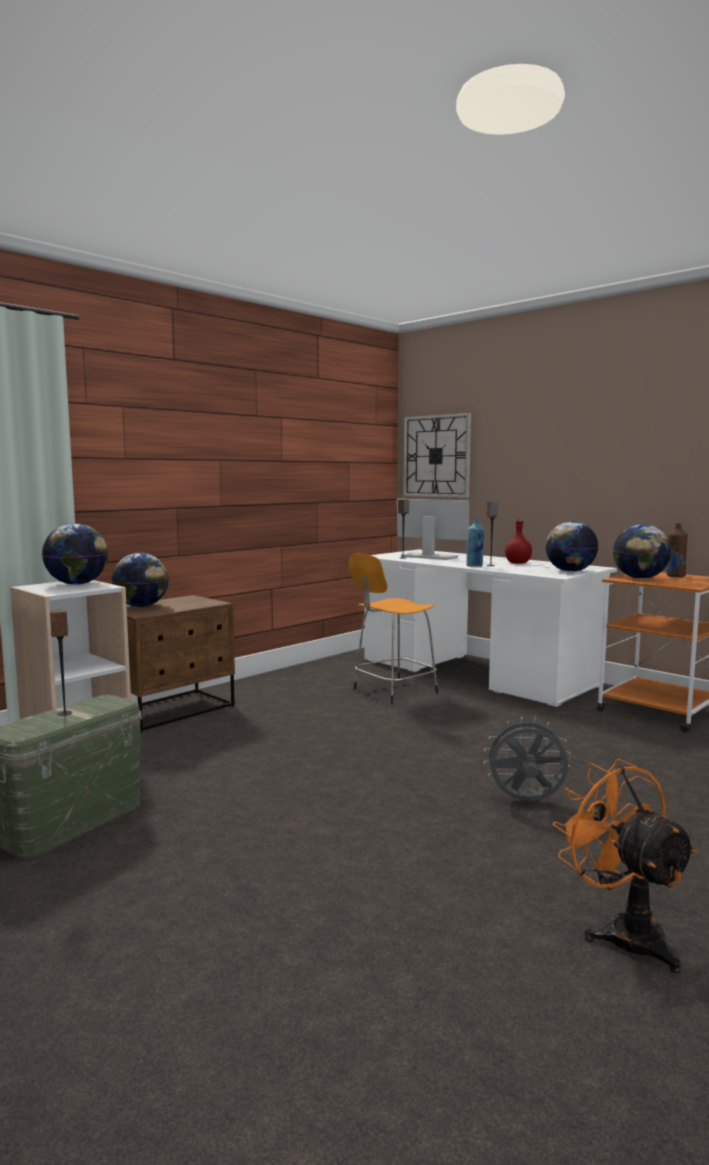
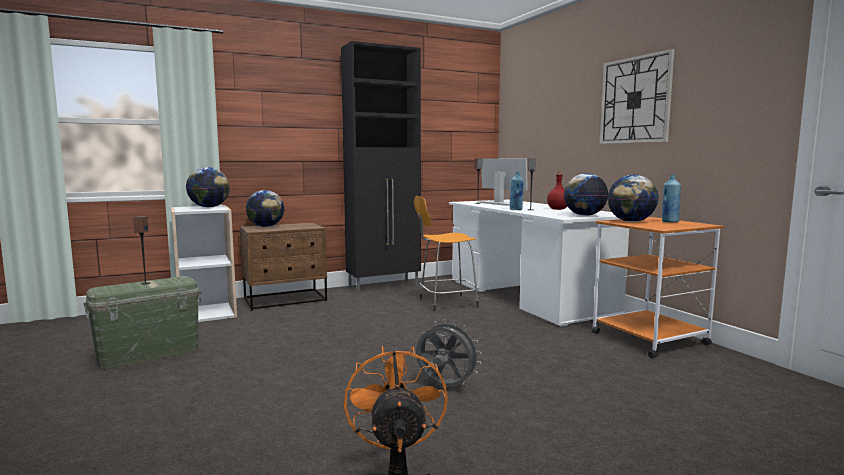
camera: 20 degrees right, 0 degrees up
(286, 676) = (384, 286): none -> black cabinet
(436, 456) = (521, 125): wall clock -> wall clock (635, 100)
(675, 576) = (670, 221): brown bottle -> blue bottle

